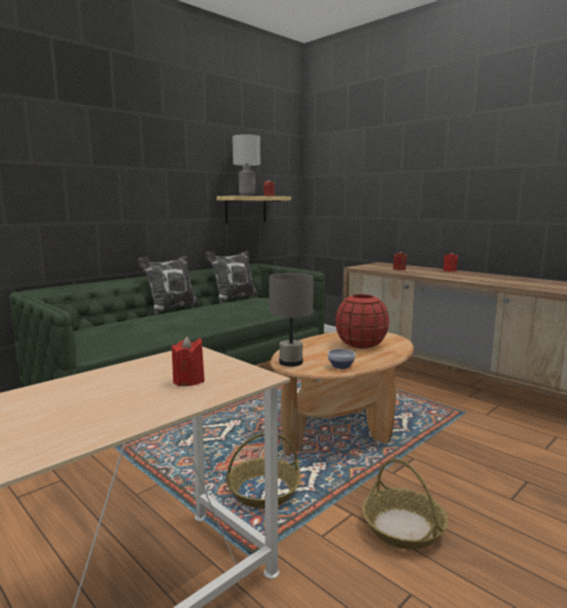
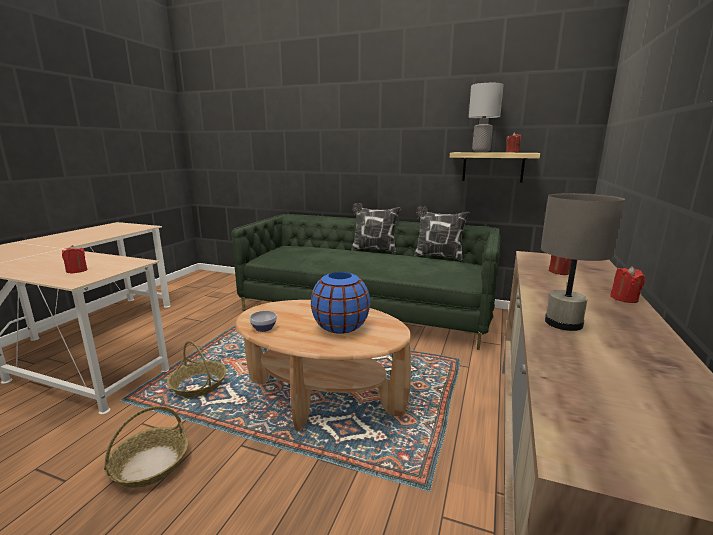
camera: 65 degrees right, 5 degrees up
(291, 362) = (265, 309): grey table lamp -> grey table lamp (564, 323)
(361, 345) = (340, 327): red vase -> blue vase

